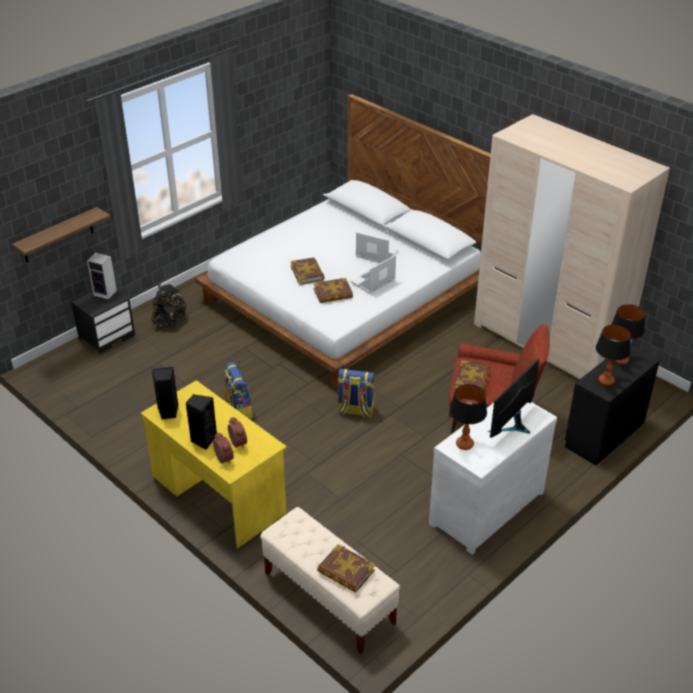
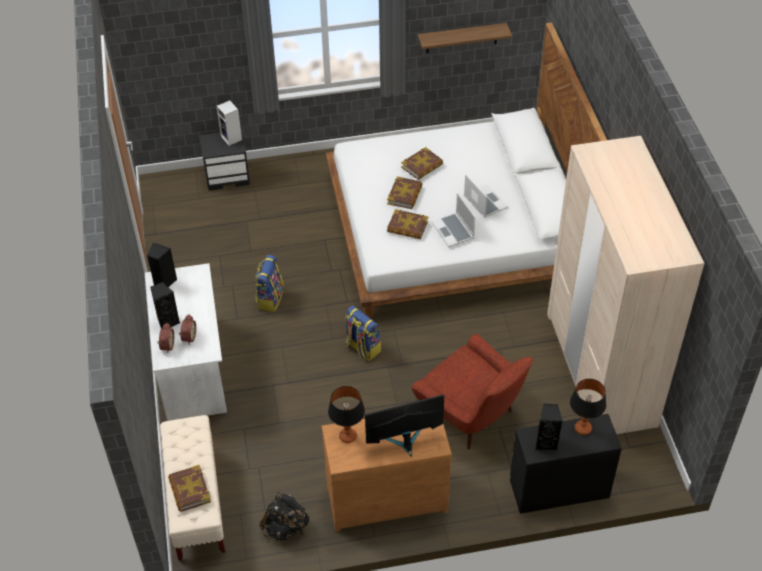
camera: 35 degrees right, 10 degrees up
(57, 235) = (192, 76): shelf -> shelf (461, 38)
(169, 321) = (287, 183): black backpack -> black backpack (286, 528)
(218, 494) = (192, 367): yellow desk -> white desk
(373, 281) = (453, 231): laptop -> laptop turned 105 degrees counterclockwise
(472, 380) = (452, 375): book -> book (422, 166)
(483, 506) = (385, 495): white dresser -> brown dresser
(606, 381) = (546, 442): table lamp -> black speaker

